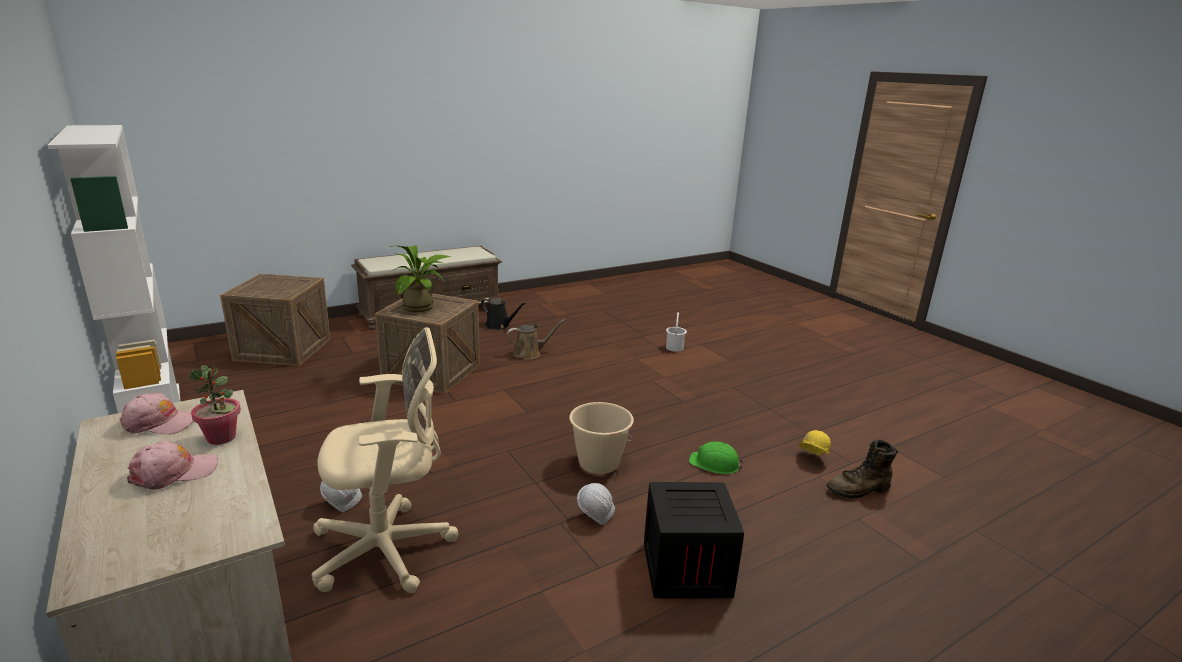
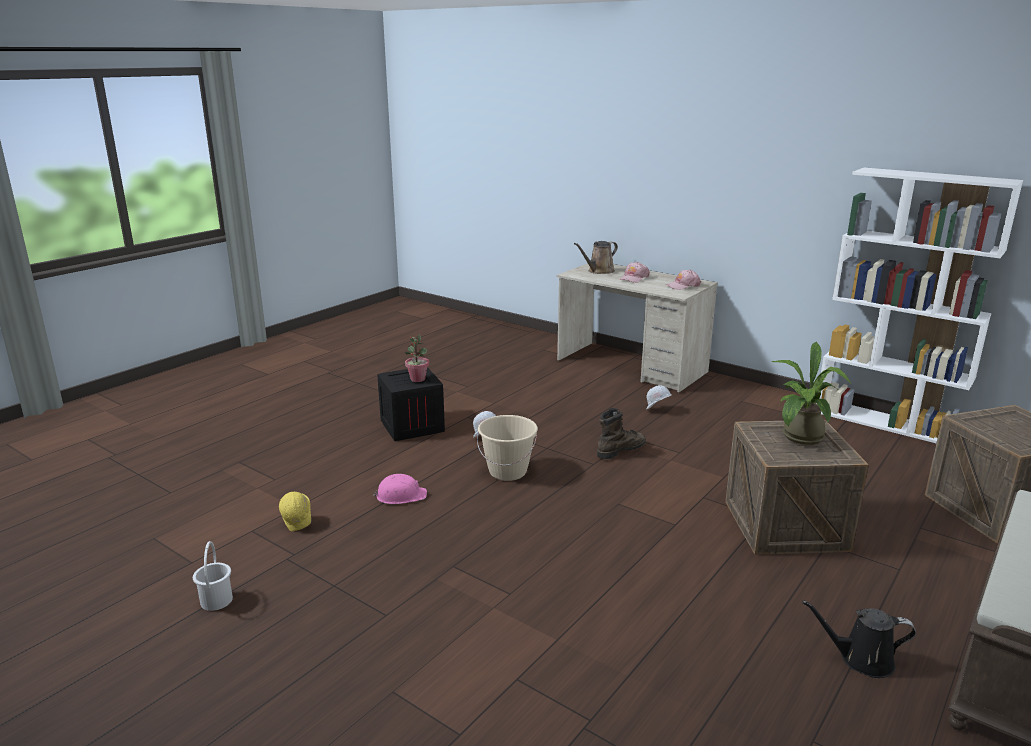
camera: 160 degrees right, 0 degrees up
(222, 438) = (643, 286): potted plant -> potted plant (417, 379)
(389, 549) = (596, 400): beige office chair -> none
(530, 353) = (722, 598): brown watering can -> brown watering can (599, 271)
(675, 348) = (507, 699): white bucket -> white bucket (216, 600)
(715, 463) = (401, 496): green hard hat -> pink hard hat
(859, 490) = (261, 503): brown boot -> brown boot (620, 450)

